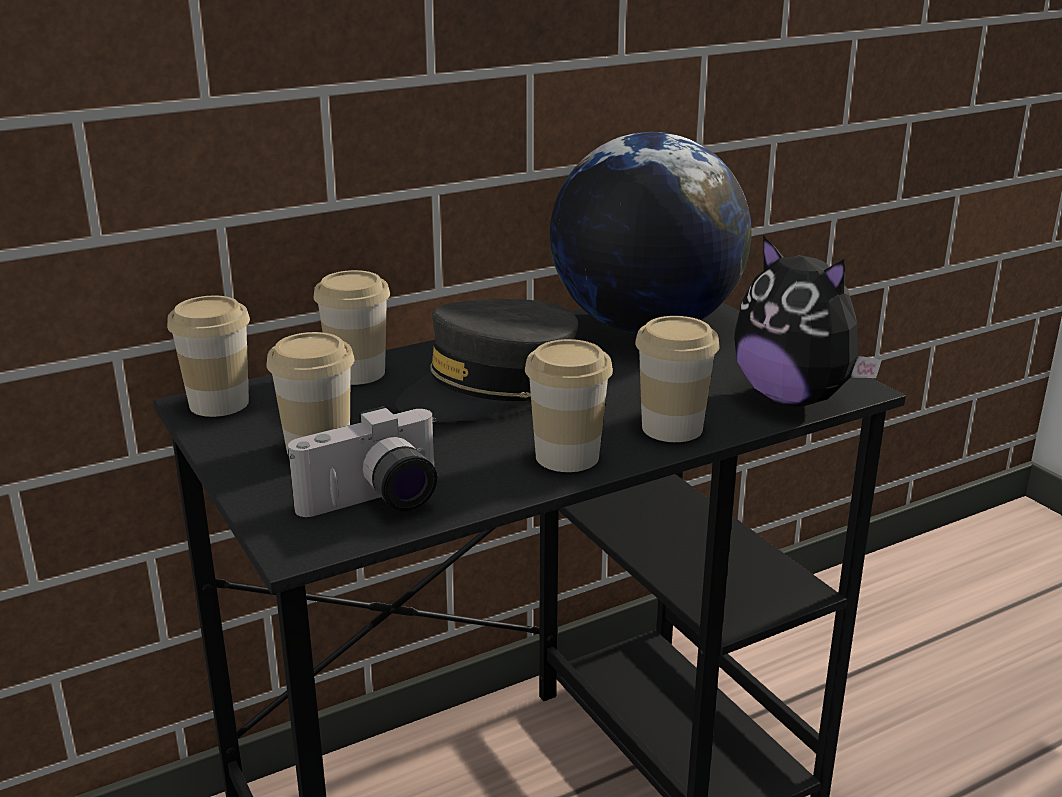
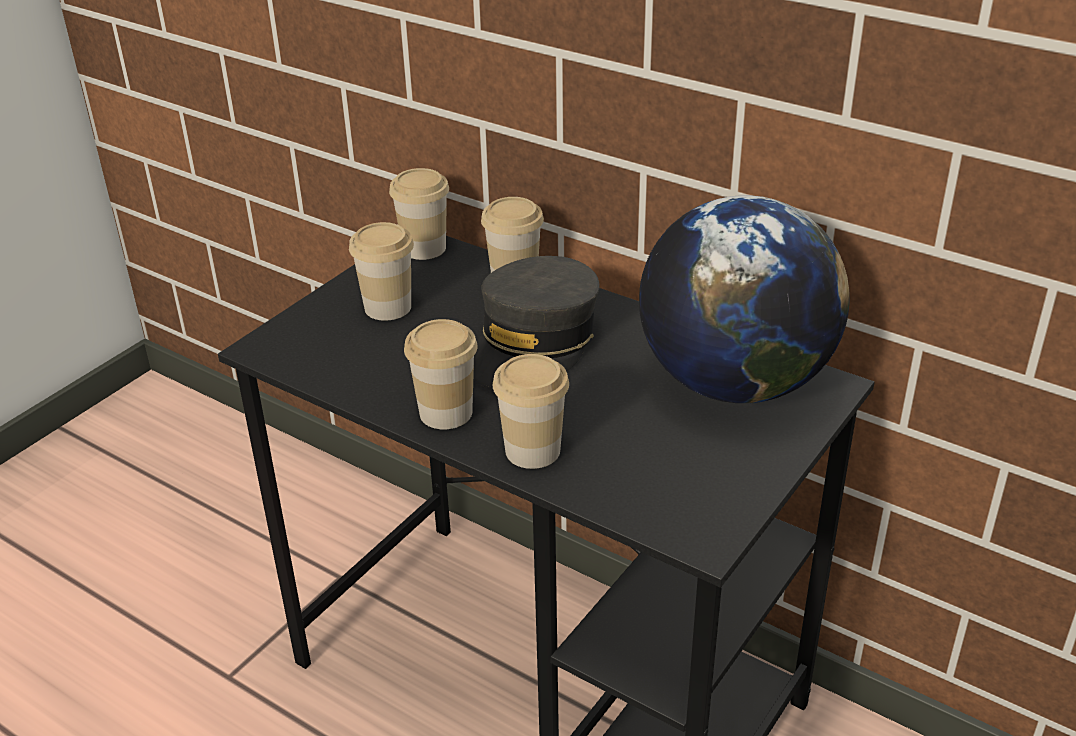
camera: 65 degrees right, 10 degrees up
(376, 503) = (327, 356): camera -> none
(490, 389) = (534, 344): grey cap -> grey cap turned 90 degrees counterclockwise
(794, 398) = (648, 506): plush toy -> none

